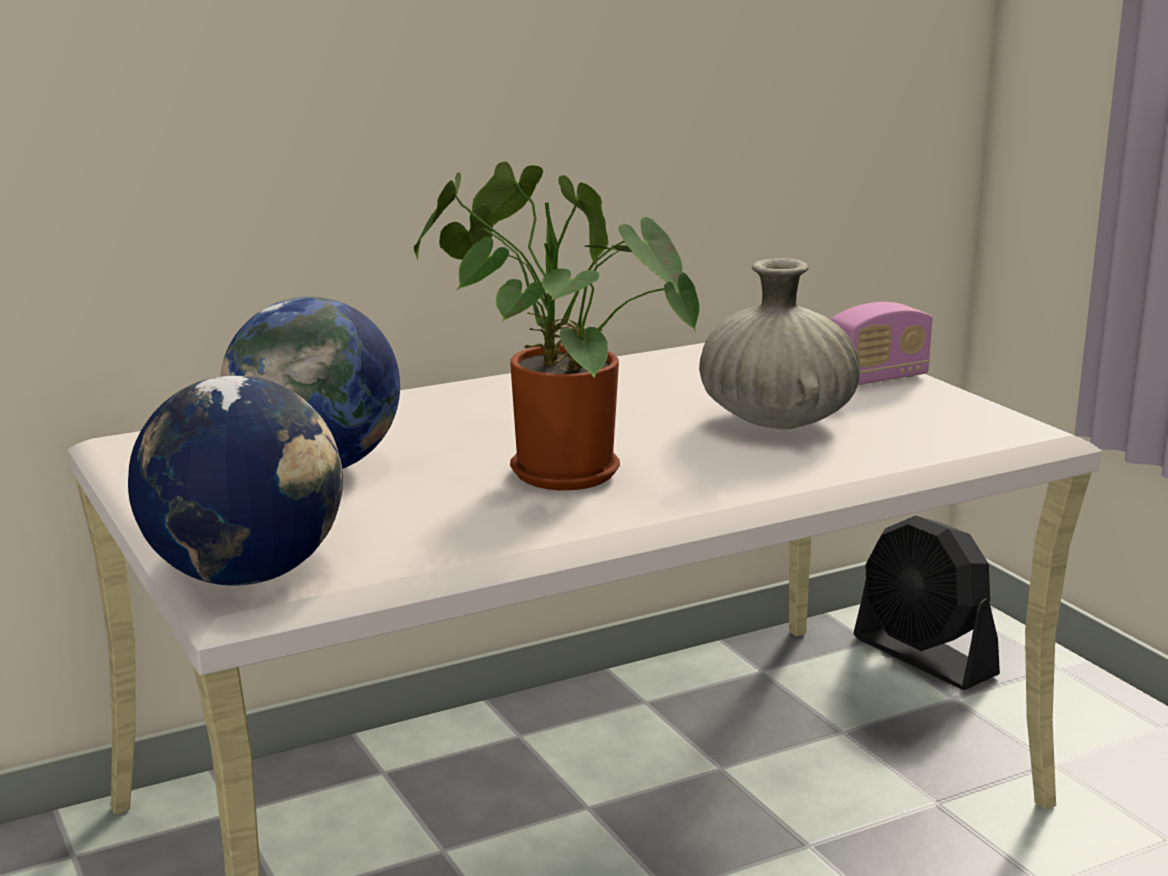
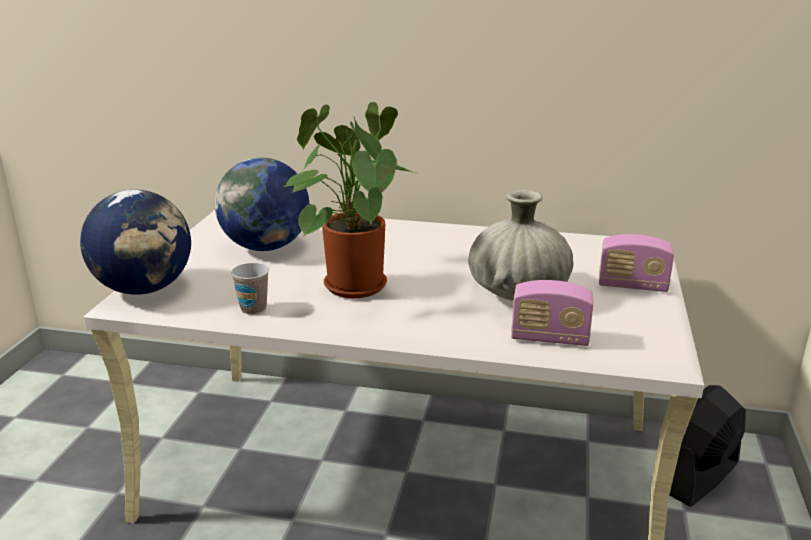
camera: 40 degrees right, 5 degrees up
(484, 541) = (253, 309): none -> cup
(904, 453) = (549, 338): none -> radio
(924, 657) = (698, 476): black fan -> black fan turned 45 degrees clockwise

